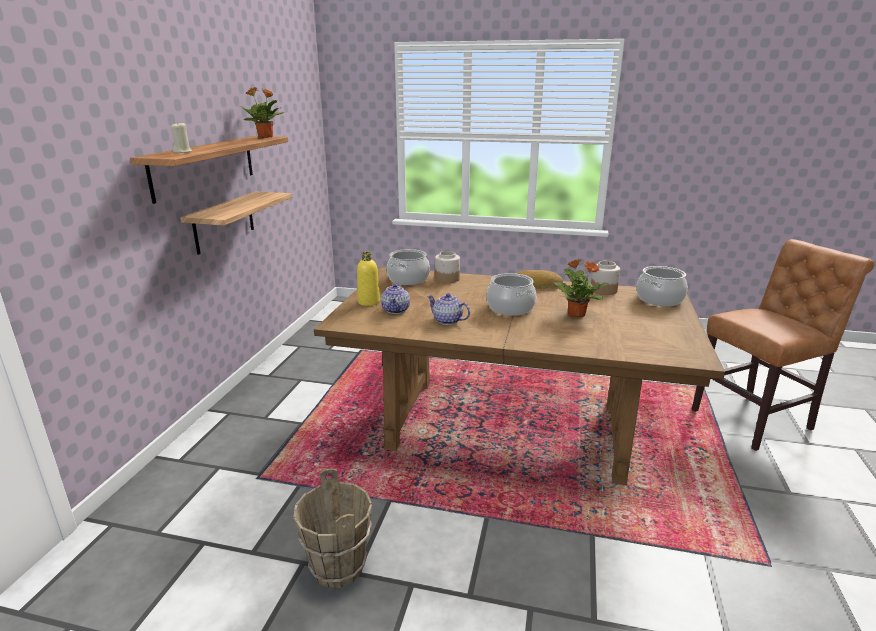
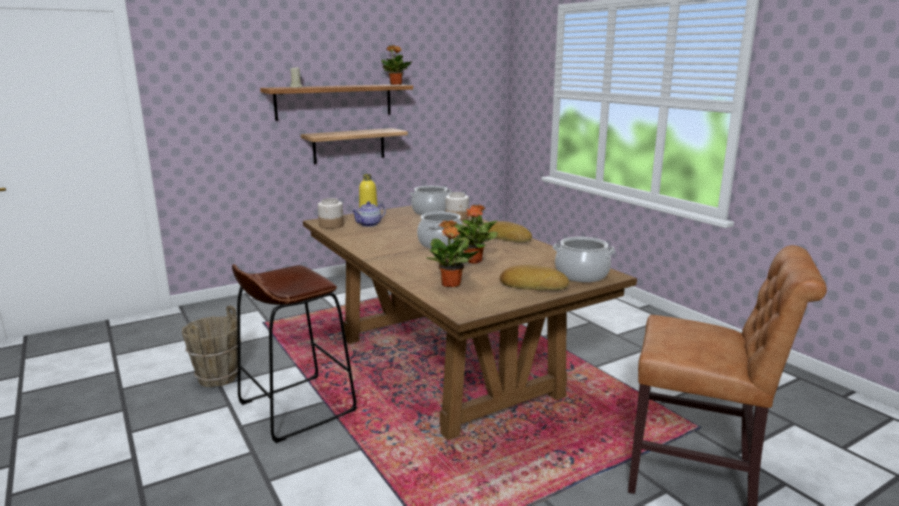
camera: 45 degrees right, 5 degrees down
(448, 321) = (379, 238): teapot -> none
(477, 539) = (296, 407): none -> brown stool
(603, 290) = (553, 256): jar -> jar (331, 225)
(626, 341) = (451, 284): none -> potted plant
(662, 319) = (533, 285): none -> bread

